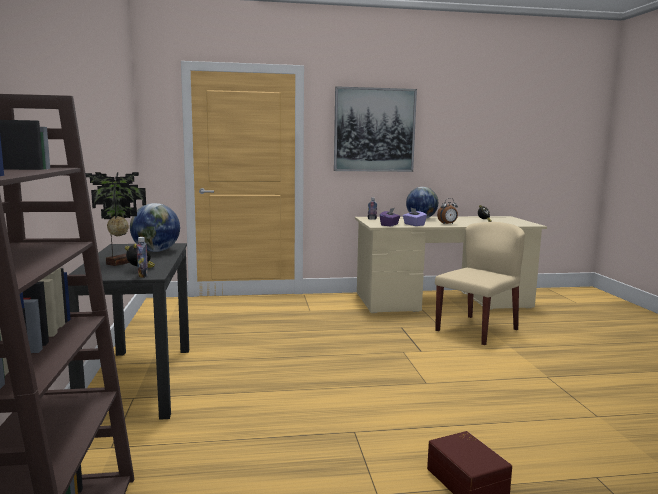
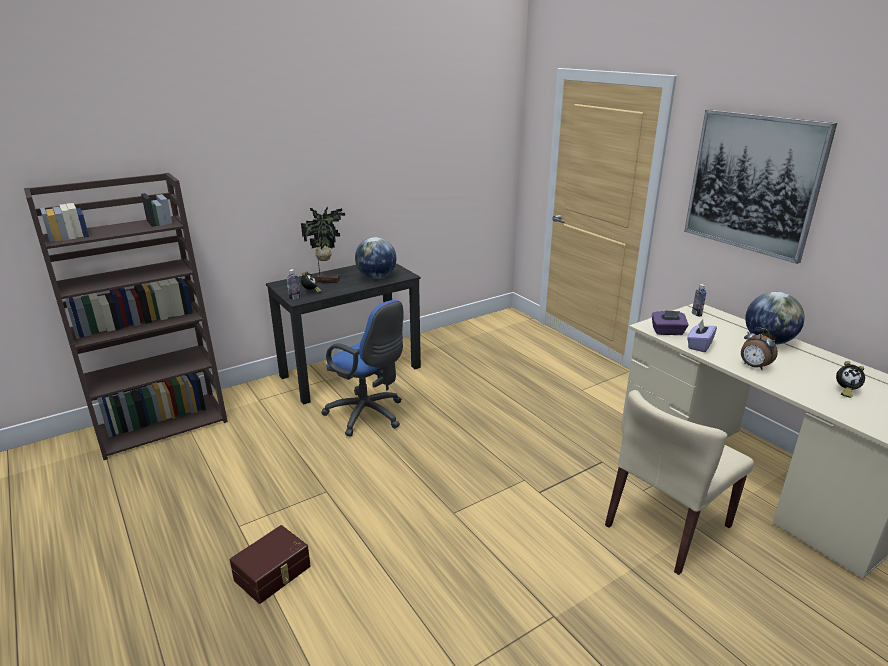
camera: 65 degrees right, 15 degrees up
(244, 388) = (368, 416): none -> blue office chair
(477, 329) = (668, 526): beige chair -> beige chair turned 120 degrees clockwise

